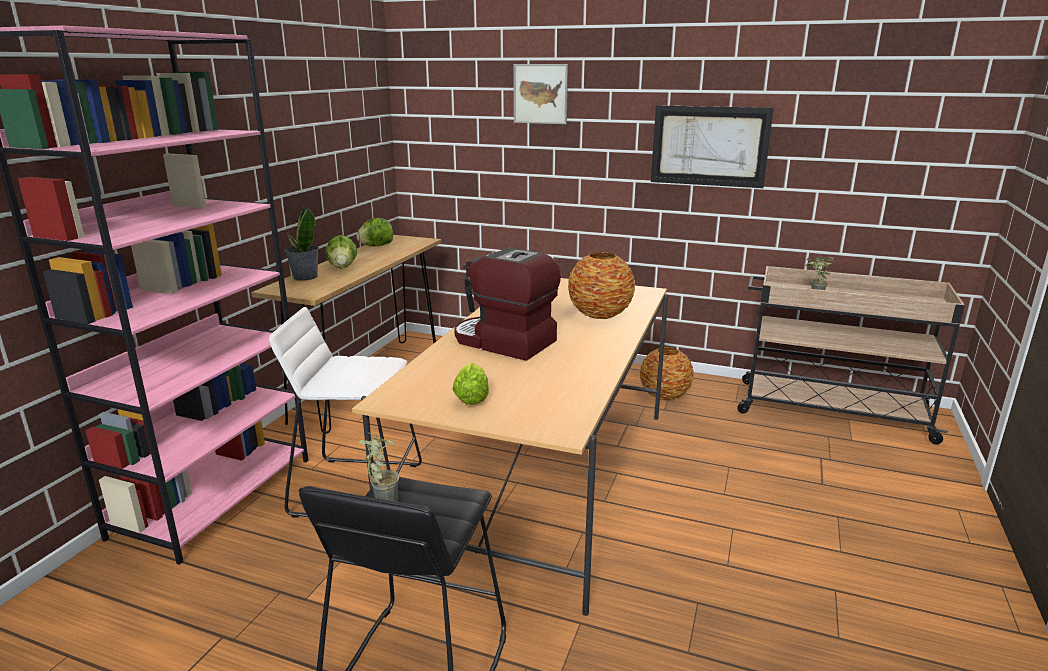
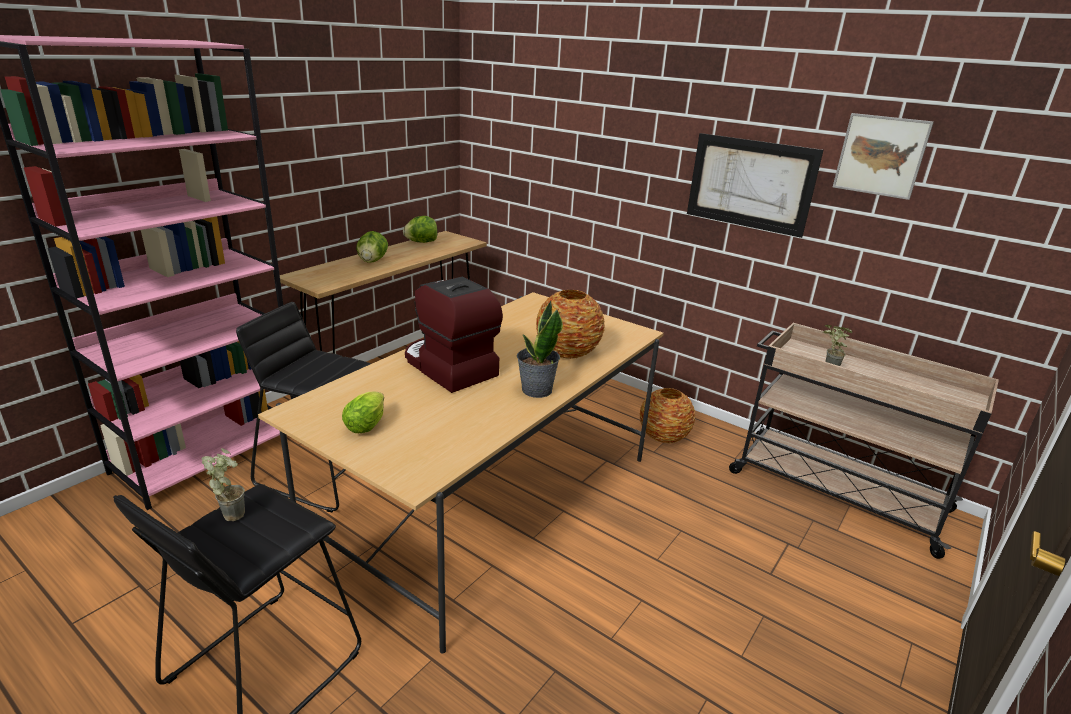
camera: 15 degrees right, 5 degrees up
(305, 277) = (331, 267): potted plant -> potted plant (536, 390)
(358, 488) = (324, 472): white stool -> black stool
(540, 94) = (590, 108): picture -> picture (880, 156)

